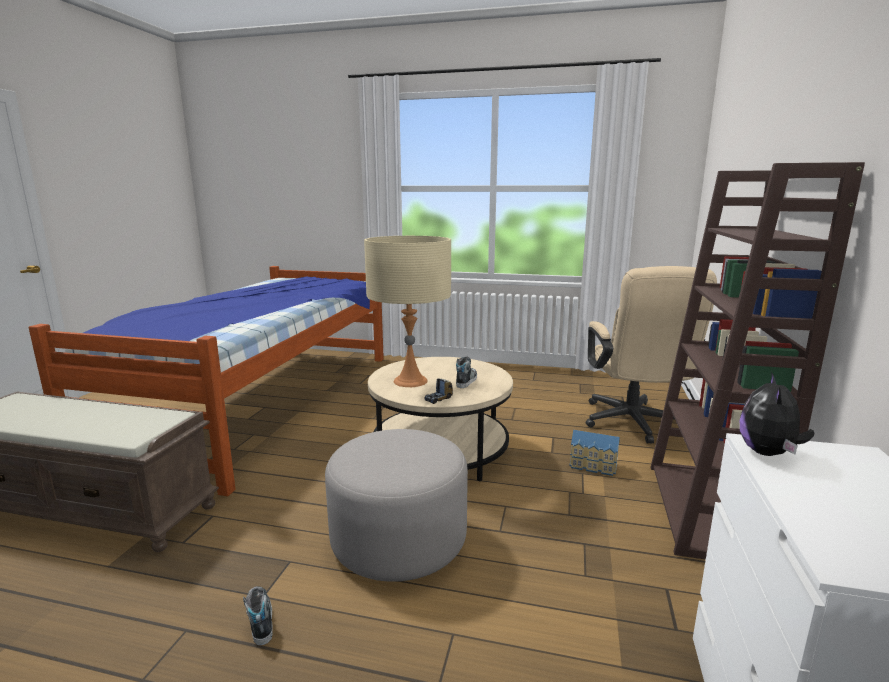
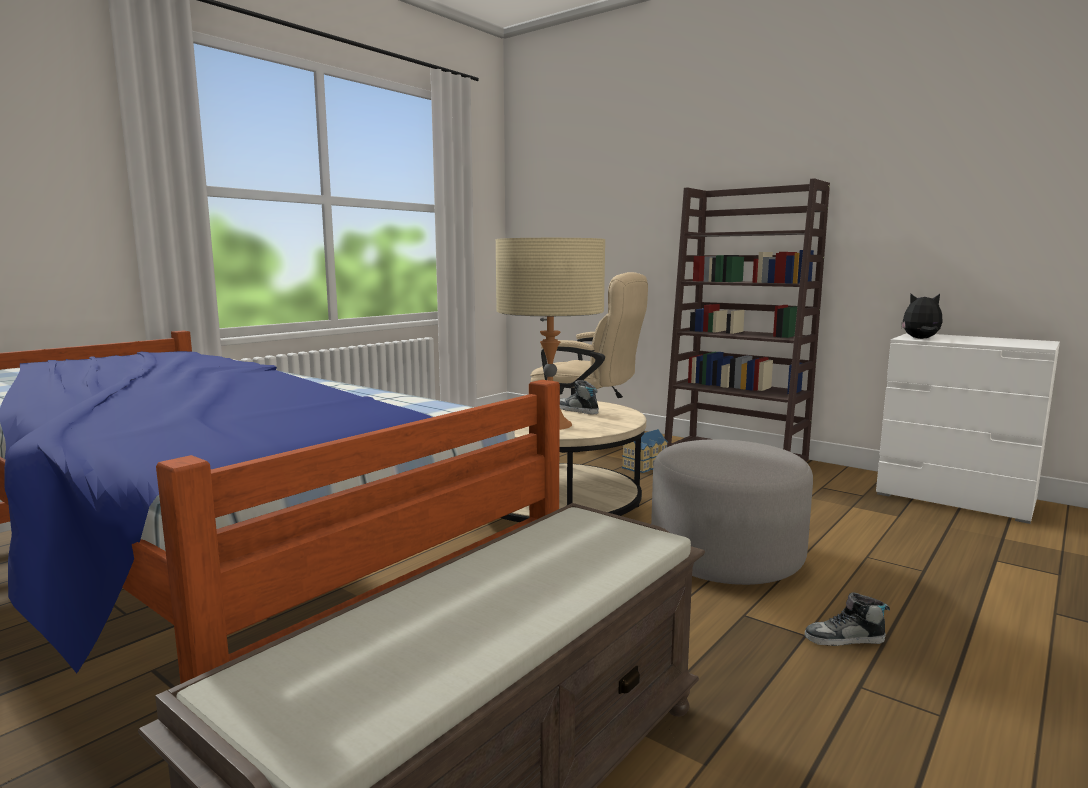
camera: 65 degrees left, 5 degrees down
(439, 399) = (620, 422): toy truck -> none
(768, 453) = (920, 339): plush toy -> plush toy turned 150 degrees clockwise

